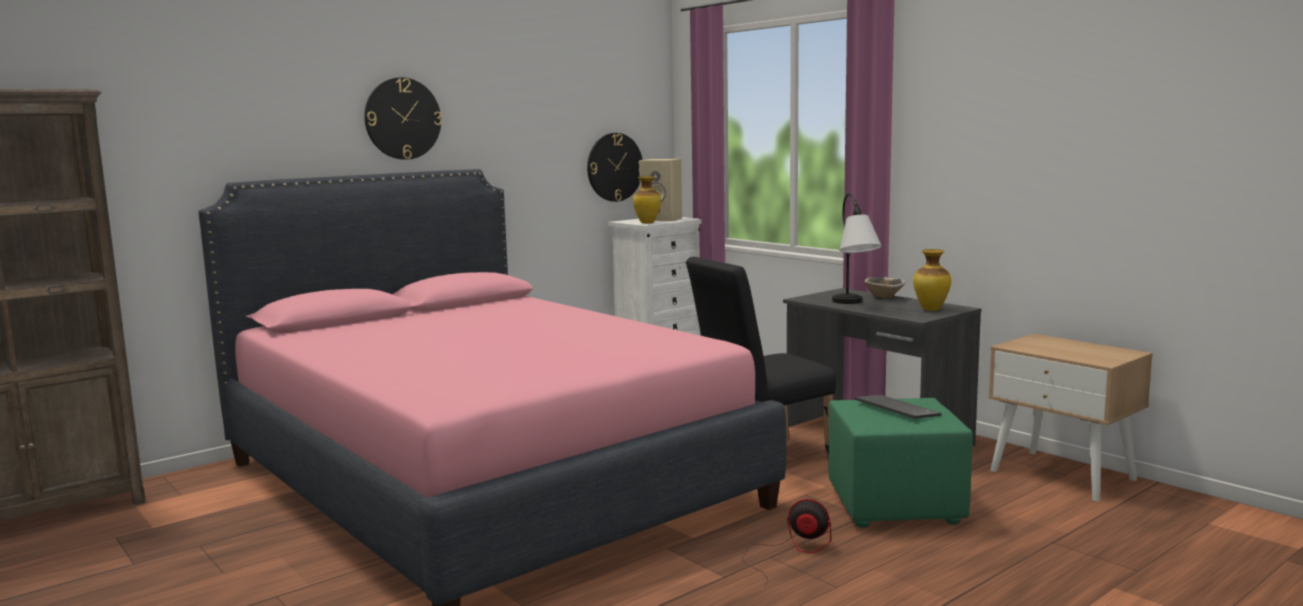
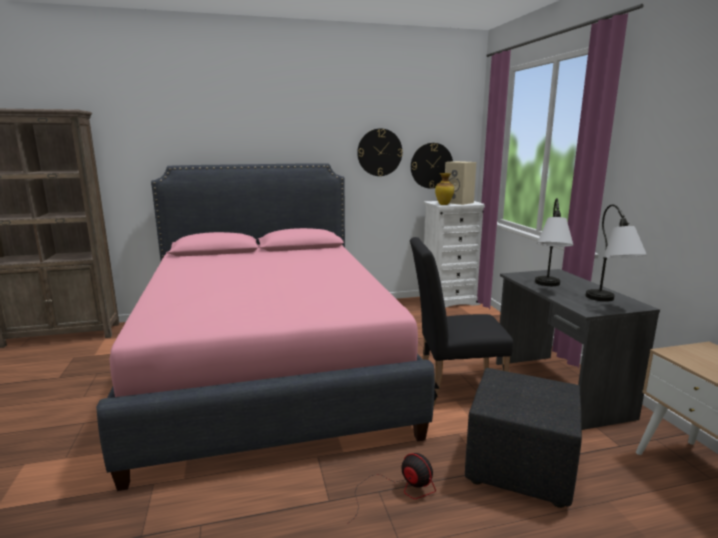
camera: 25 degrees right, 5 degrees up
(402, 118) = (282, 130): wall clock -> wall clock (379, 152)
(884, 297) = (582, 284): bowl -> none
(894, 409) = (528, 391): keyboard -> none
(894, 507) = (518, 468): green ottoman -> black ottoman
(930, 309) = (609, 303): vase -> table lamp

